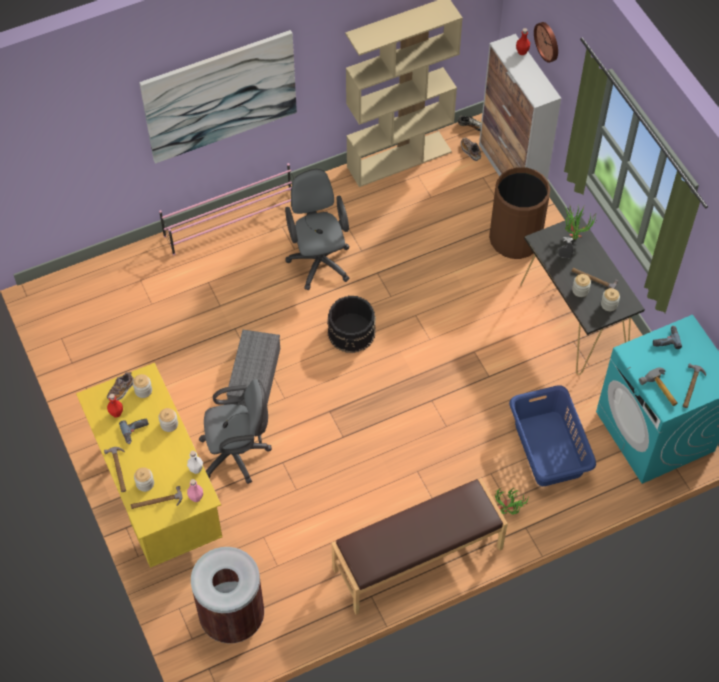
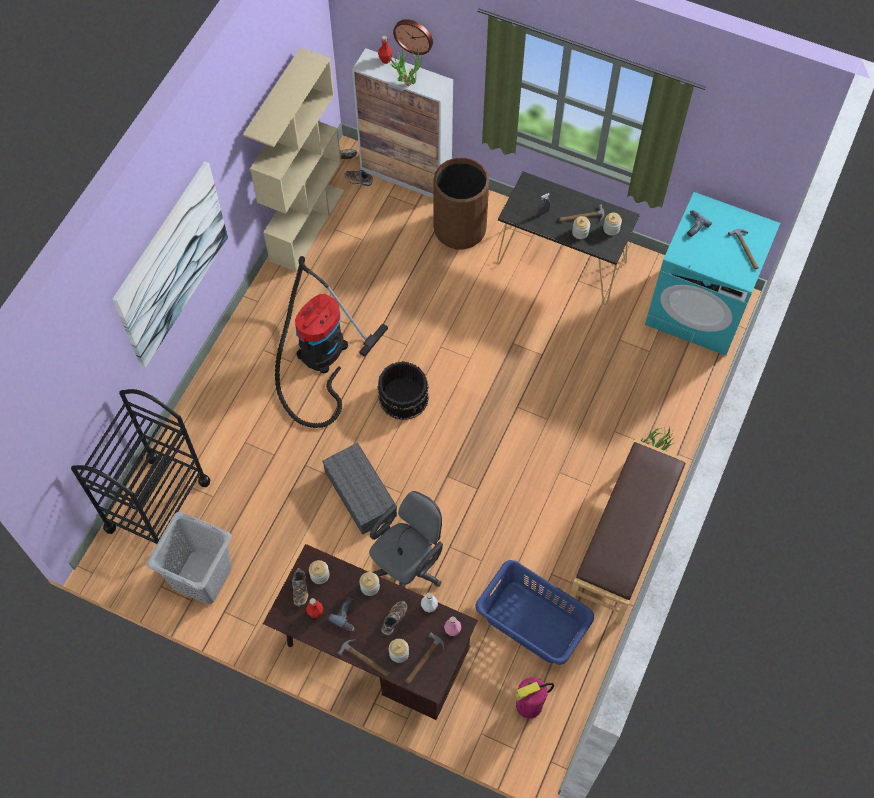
camera: 40 degrees left, 5 degrees up
(94, 352) = (202, 576): none -> grey laundry basket
(109, 282) = (157, 505): none -> black cart
(158, 494) = (374, 654): yellow desk -> brown desk
(164, 458) = (394, 619): none -> shoe
(232, 617) = (529, 705): brown trash can -> fire extinguisher
(233, 221) = (217, 374): pink shoe rack -> none
(319, 259) = (320, 356): grey office chair -> vacuum cleaner
(548, 449) = (637, 380): blue laundry basket -> blue laundry basket (532, 623)
(574, 234) = (534, 190): potted plant -> potted plant (406, 81)
(660, 391) = (727, 268): hammer -> none

